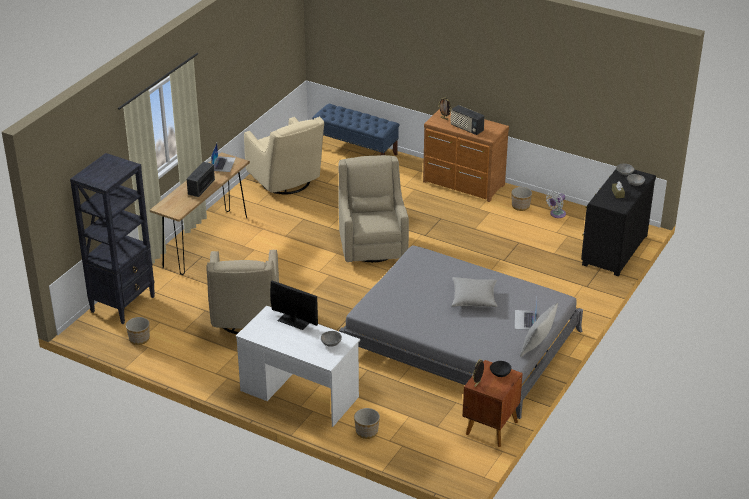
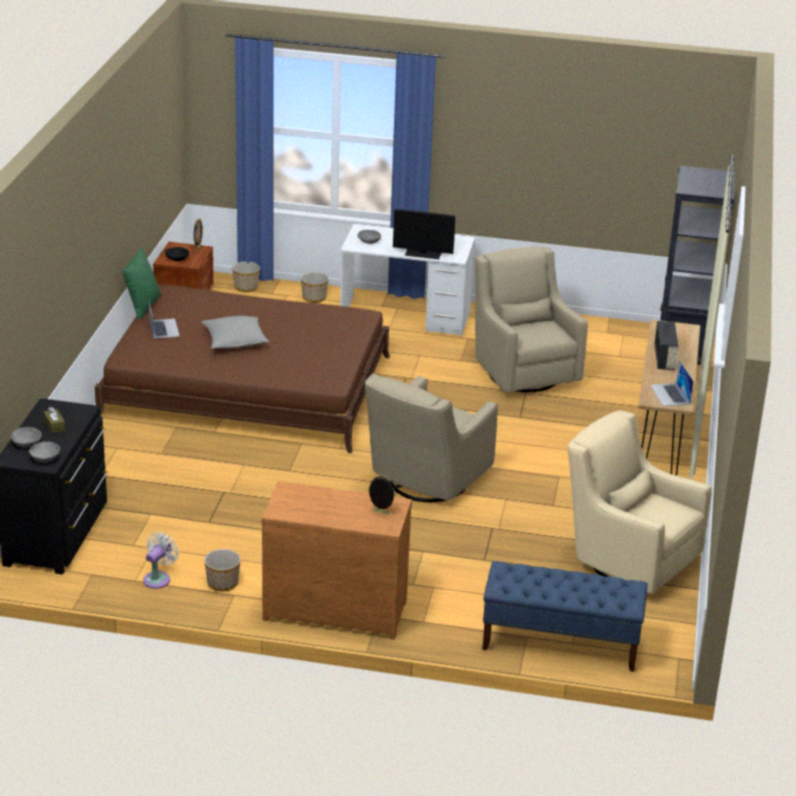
camera: 160 degrees right, 5 degrees down
(139, 339) = (624, 338): planter -> planter (246, 287)
(372, 245) = (425, 482): beige armchair -> beige armchair turned 60 degrees clockwise
(460, 341) = (247, 387): grey bed -> brown bed
(466, 128) = (333, 499): radio -> none
(537, 347) = (142, 306): grey pillow -> green pillow

